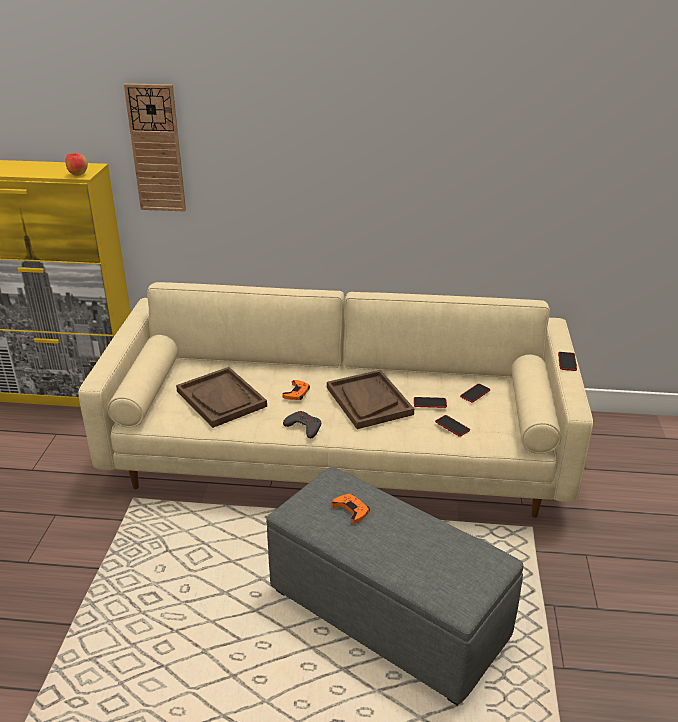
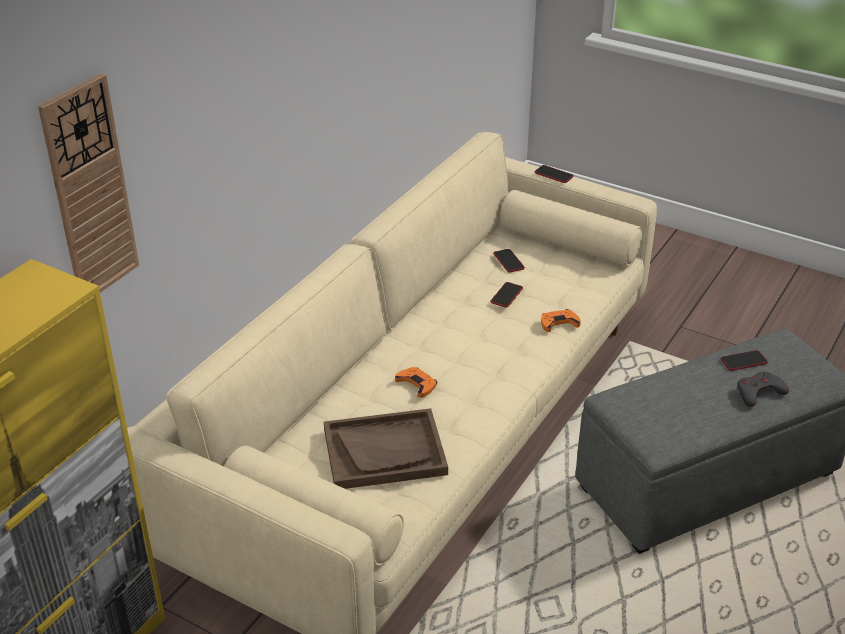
camera: 65 degrees left, 5 degrees up
(78, 174) = (60, 293): apple -> none
(304, 427) = (494, 399): grey game controller -> grey game controller (759, 392)
(351, 510) = (678, 403): orange game controller -> orange game controller (559, 323)
(368, 401) = (473, 335): brown tray -> none
(452, 426) = (558, 296): phone -> phone (743, 361)

